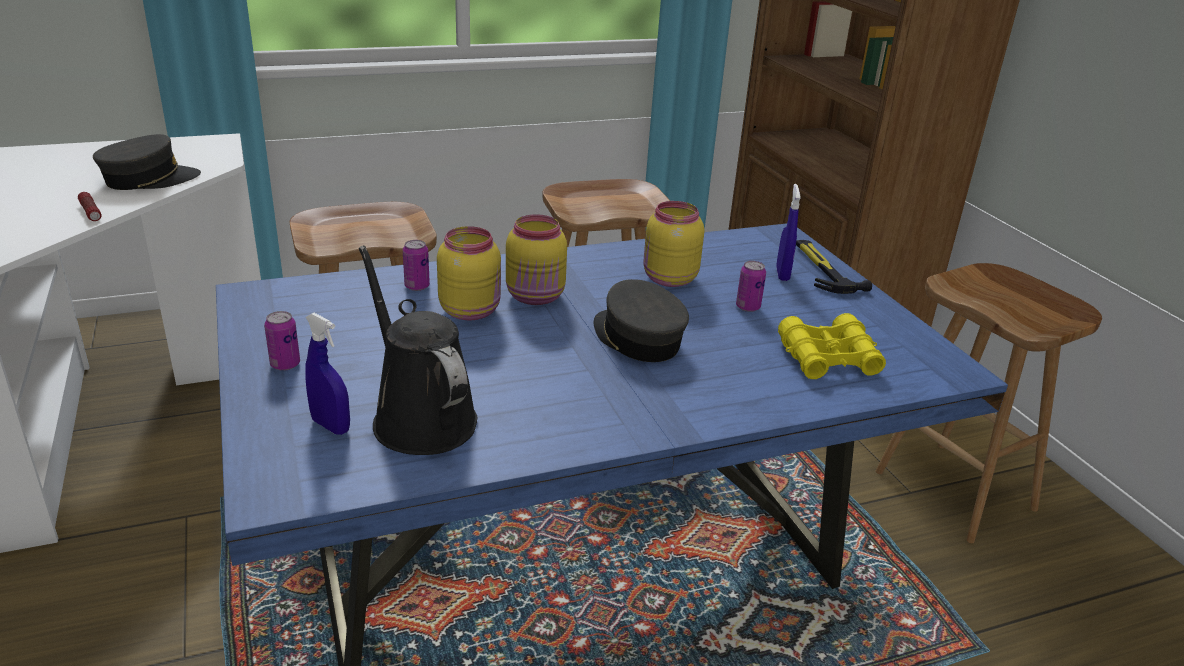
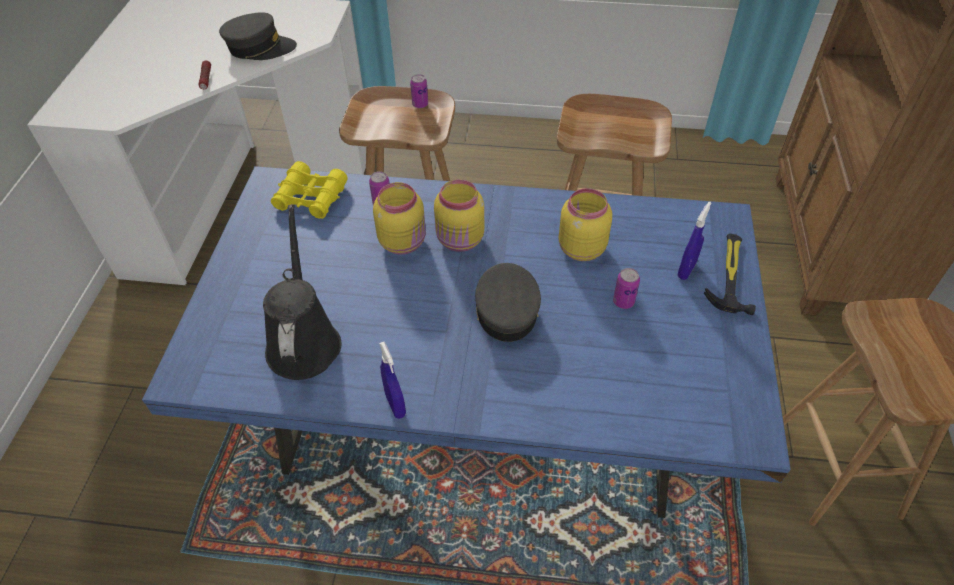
camera: 30 degrees right, 20 degrees up
(285, 364) = (252, 261): can -> can (420, 104)
(331, 426) = (246, 329): blue spray bottle -> blue spray bottle (395, 405)
(828, 358) = (647, 383): yellow binoculars -> yellow binoculars (311, 197)

